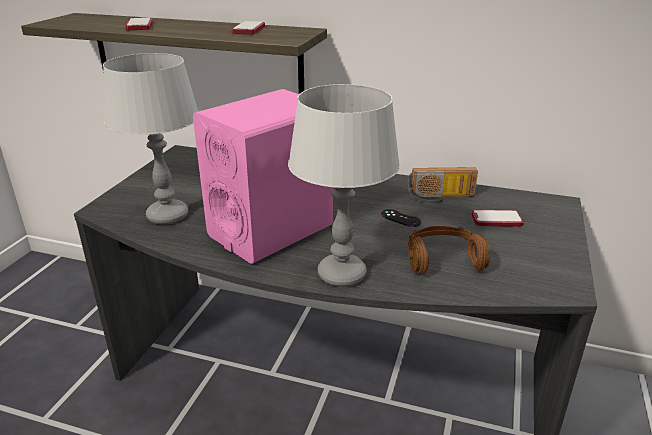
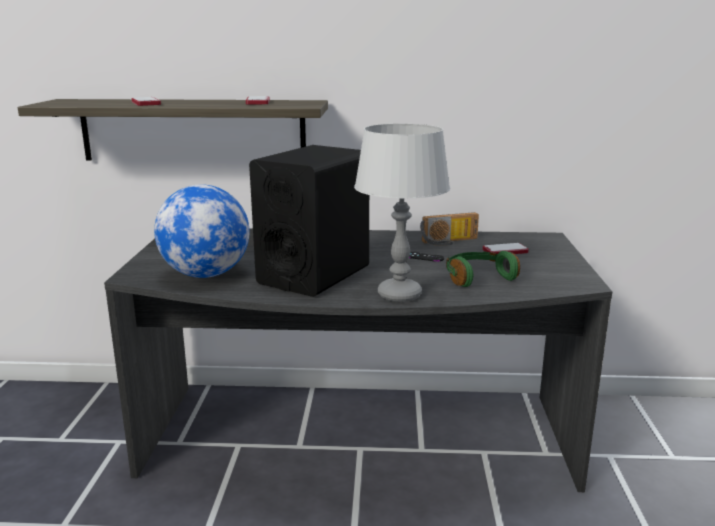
camera: 15 degrees left, 10 degrees down
(168, 216) = (206, 275): grey table lamp -> globe
(271, 230) = (314, 275): pink speaker -> black speaker
(443, 259) = (477, 277): brown headphones -> green headphones

